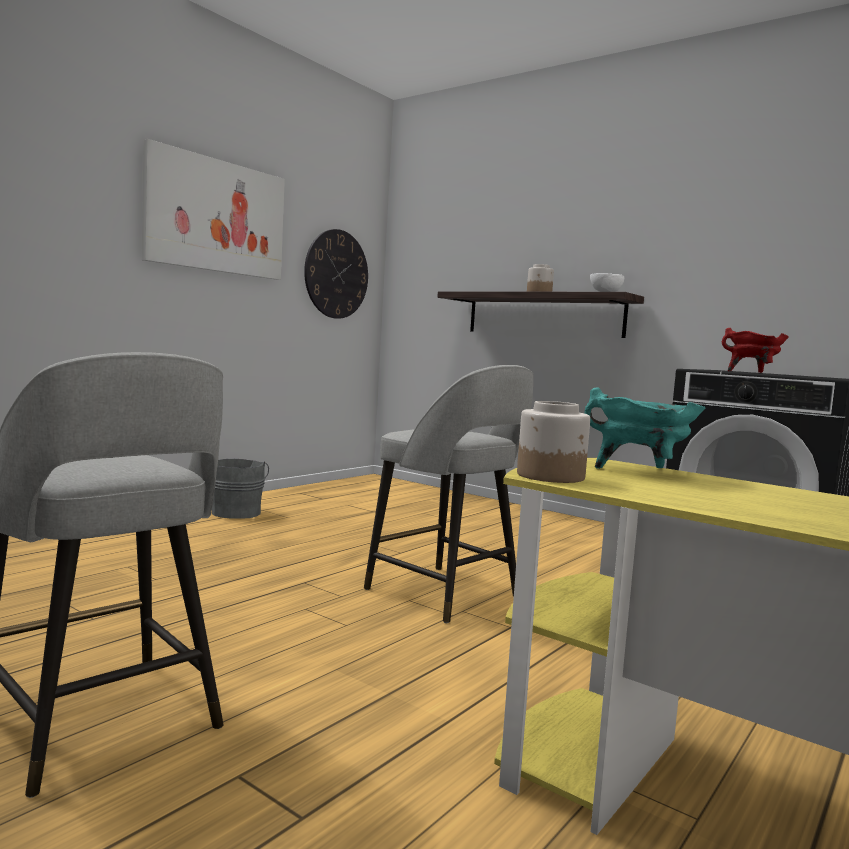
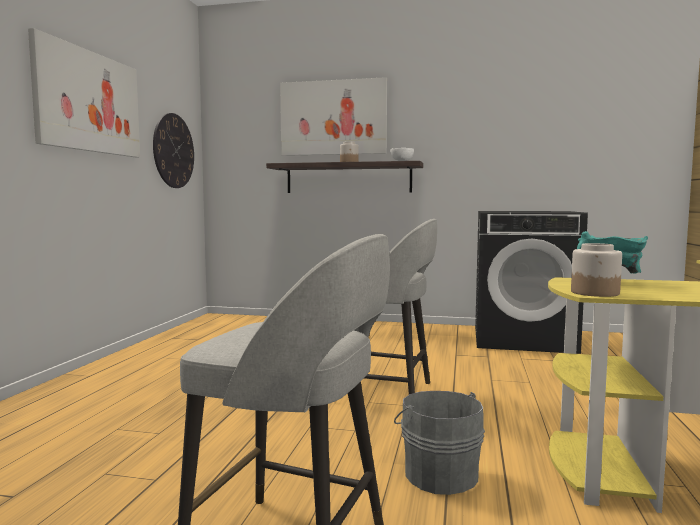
camera: 25 degrees left, 0 degrees up
(237, 512) = (144, 363): grey bucket -> grey bucket (439, 474)
(531, 233) = (333, 118): none -> picture
(752, 372) = (519, 211): red cooking pot -> none

